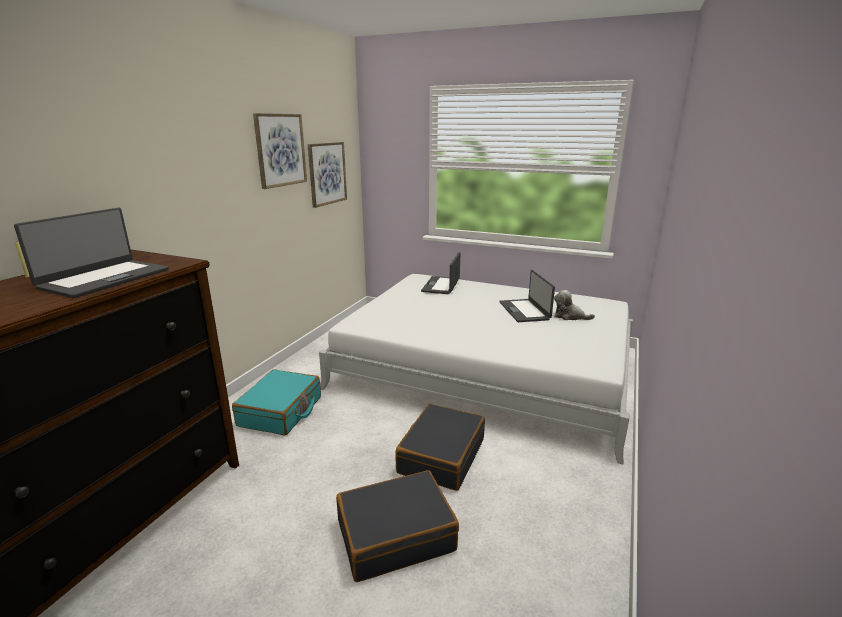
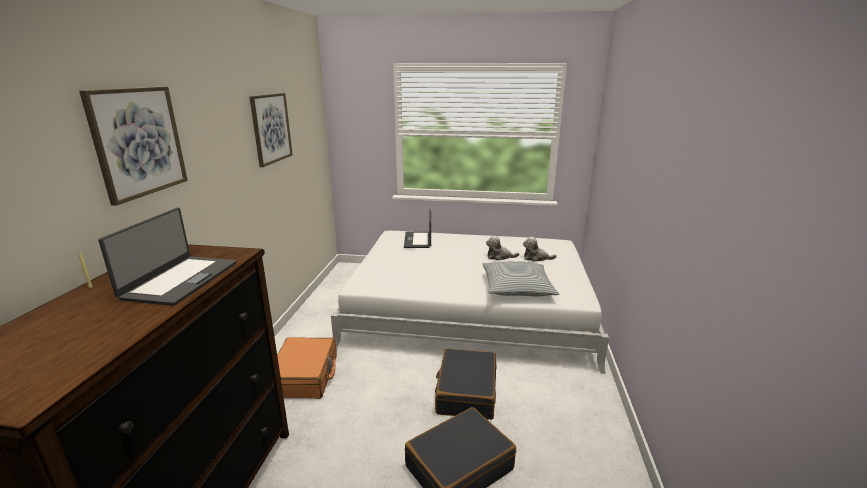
camera: 15 degrees left, 0 degrees up
(281, 411) = (305, 376): turquoise suitcase -> orange suitcase
(327, 173) = (305, 145): picture -> picture (138, 142)
(525, 311) = (499, 257): laptop -> plush toy
(527, 345) = (517, 287): none -> pillow

